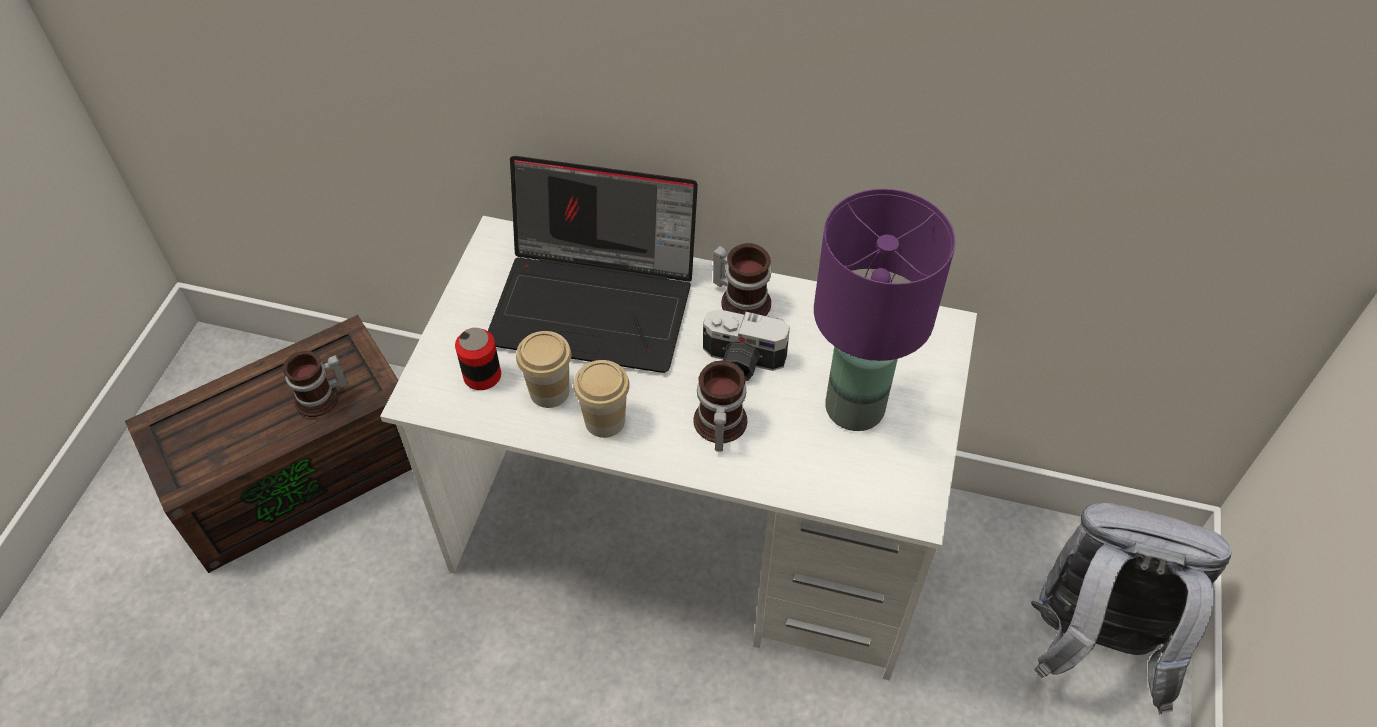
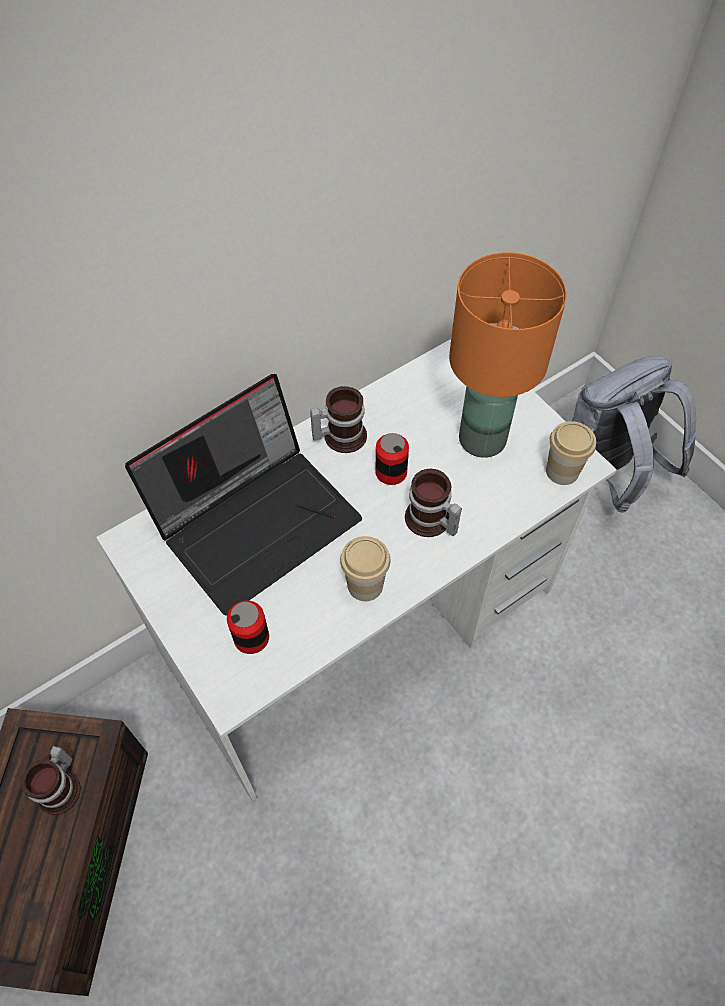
camera: 50 degrees left, 5 degrees up
(549, 391) = (307, 603): cup -> cup (562, 471)
(741, 362) = (391, 472): camera -> can
(854, 409) = (483, 440): purple table lamp -> orange table lamp

